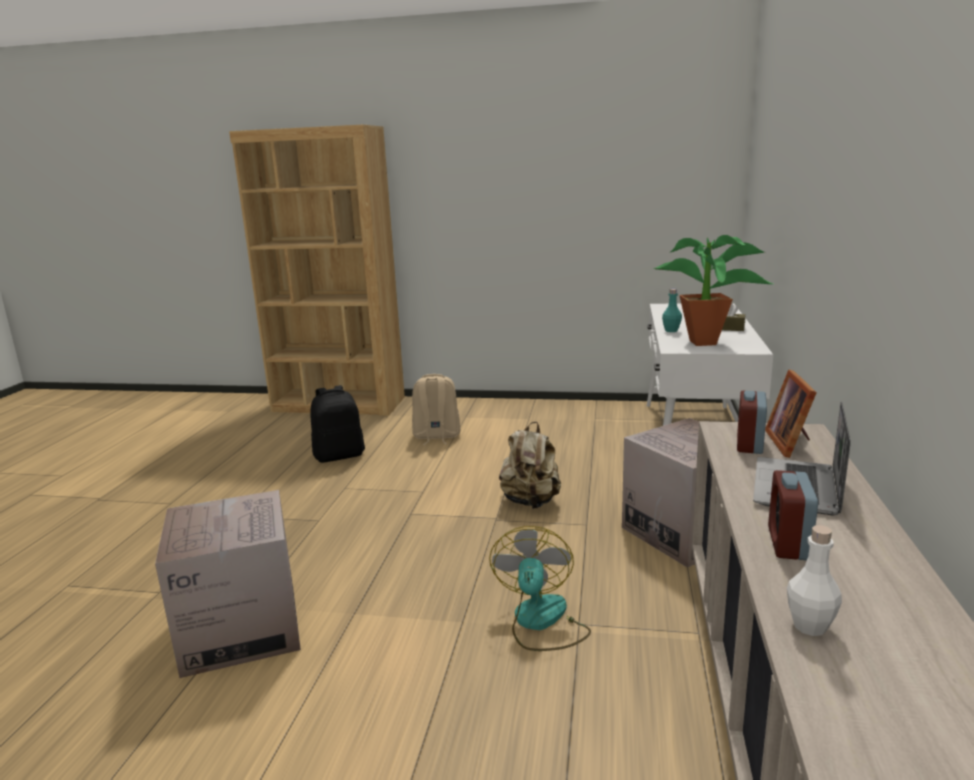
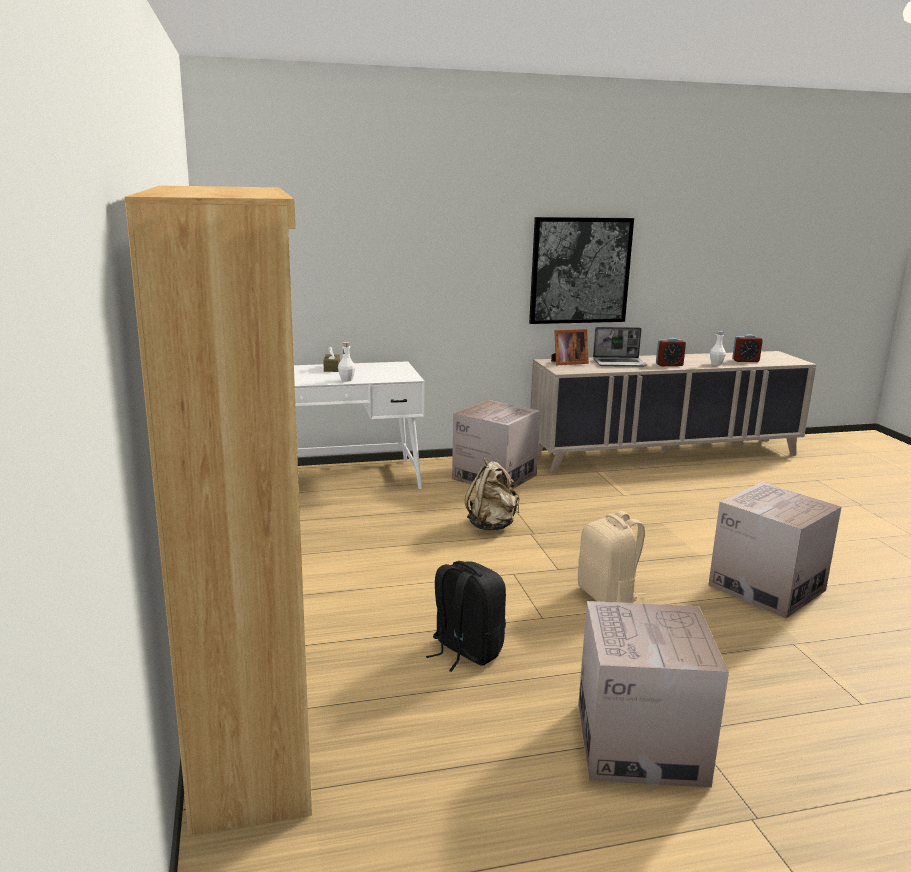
camera: 115 degrees left, 0 degrees up
(188, 485) = (640, 743): none -> cardboard box
(436, 436) = (368, 600): beige backpack -> beige backpack (608, 596)
(541, 622) = (634, 503): fan -> none
(671, 330) = (346, 380): turquoise bottle -> white bottle
(709, 343) = (385, 371): potted plant -> none
(749, 444) = (579, 368): alarm clock -> alarm clock (745, 361)
(886, 273) = (580, 270): none -> picture

